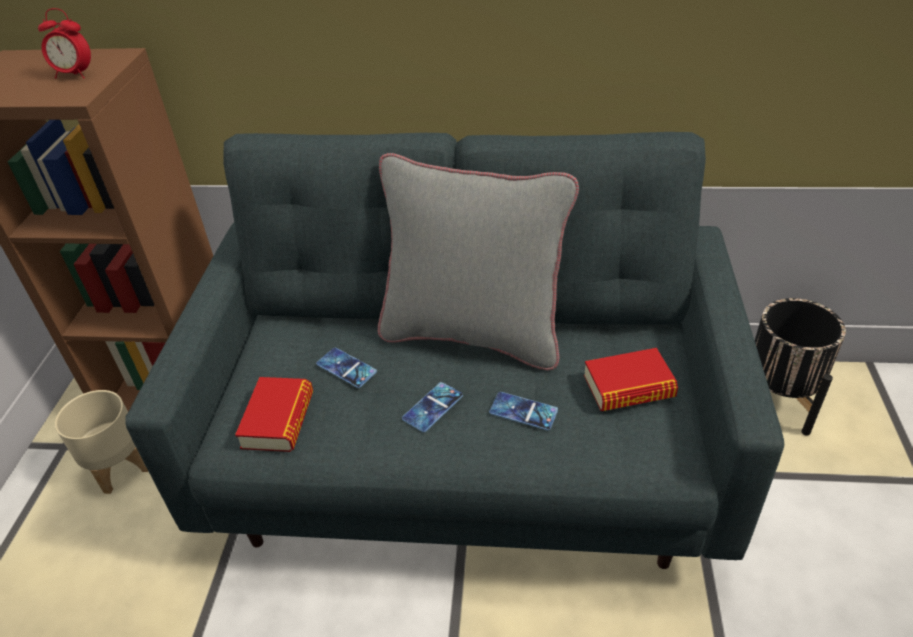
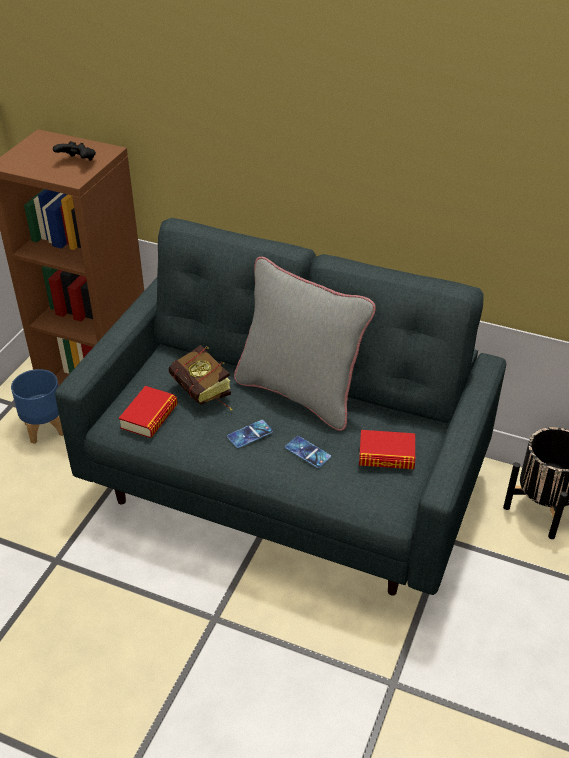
camera: 15 degrees right, 0 degrees up
(75, 75) = (78, 162): alarm clock -> black game controller
(119, 467) = (44, 428): beige planter -> blue planter
(346, 368) = (204, 394): phone -> book

